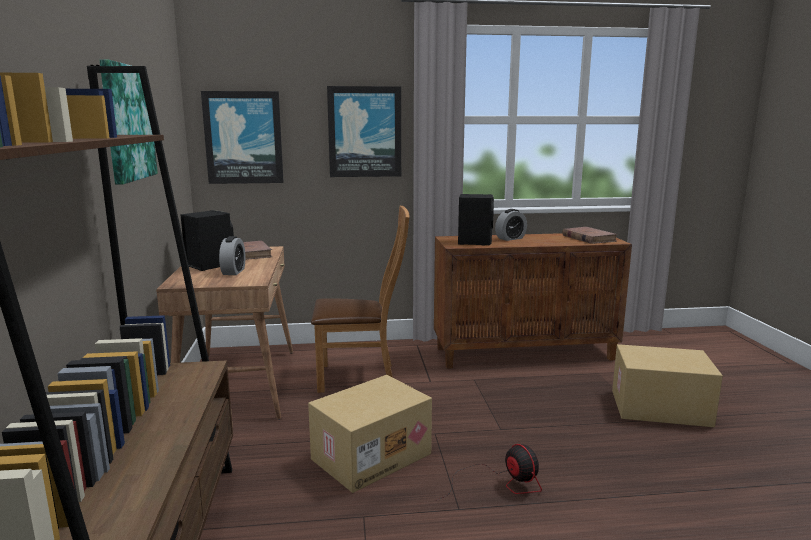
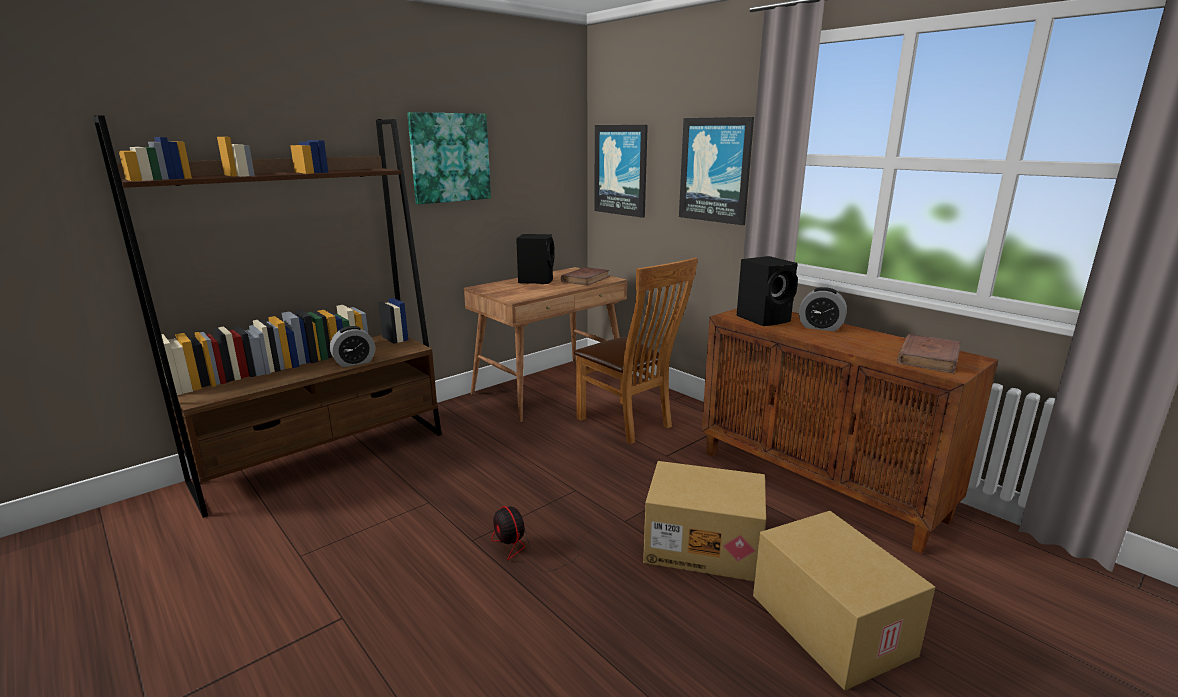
camera: 55 degrees right, 5 degrees up
(233, 272) = (530, 289): alarm clock -> alarm clock (354, 362)
(371, 455) = (510, 475): cardboard box -> cardboard box (704, 546)
(500, 483) = (529, 549): fan -> fan turned 120 degrees clockwise

